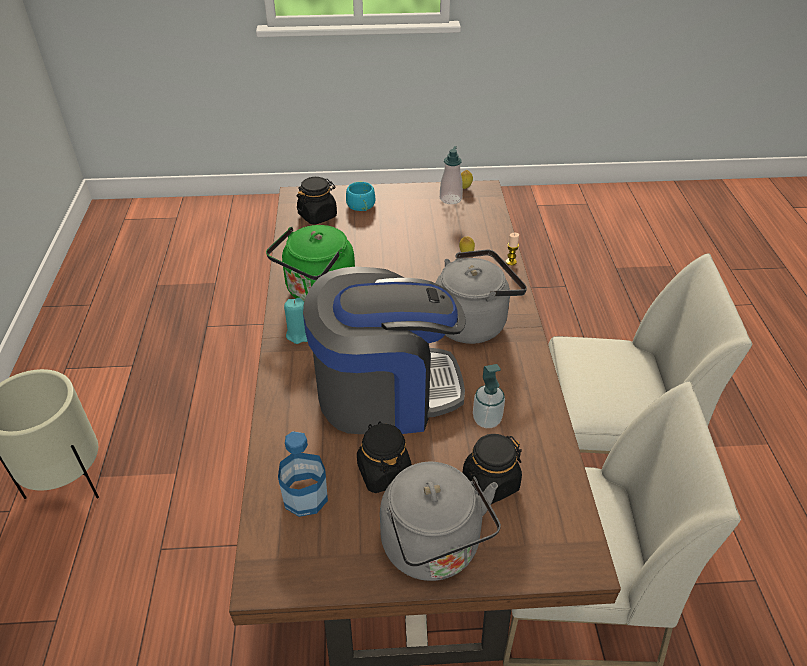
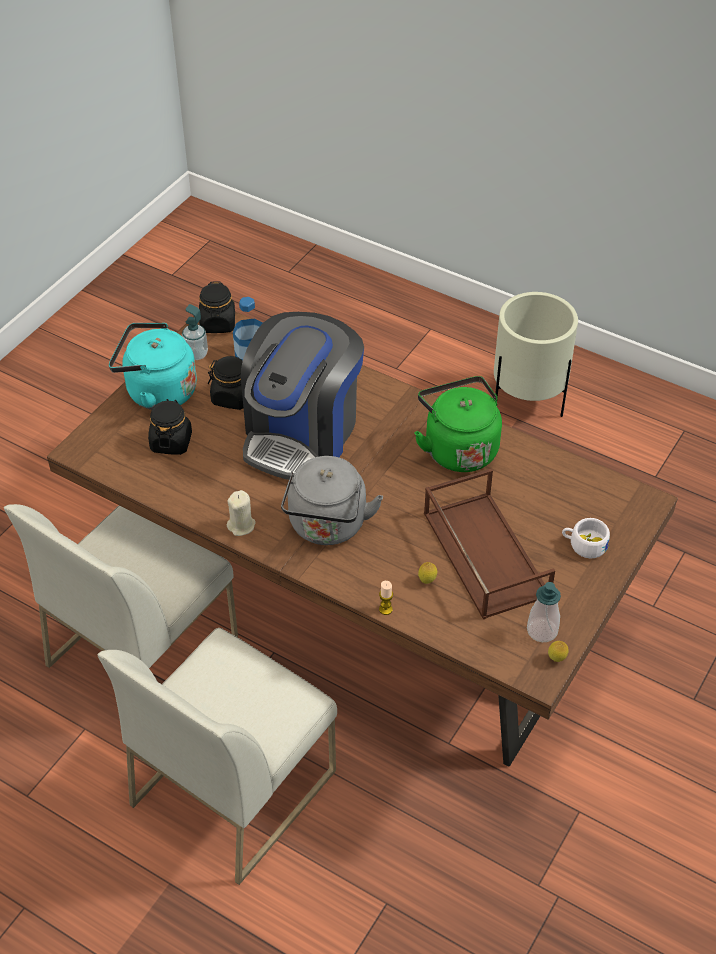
camera: 125 degrees right, 5 degrees up
(299, 334) = (412, 413): turquoise candle -> none
(317, 215) = (591, 501): black jar -> black jar (218, 323)
(361, 206) = (584, 545): turquoise cup -> white cup
(414, 241) = (483, 553): none -> brown tray
(434, 549) = (157, 392): grey kettle -> turquoise kettle
(487, 419) = (221, 472): soap dispenser -> soap dispenser (196, 354)
(527, 371) = (241, 525): none -> beige candle

